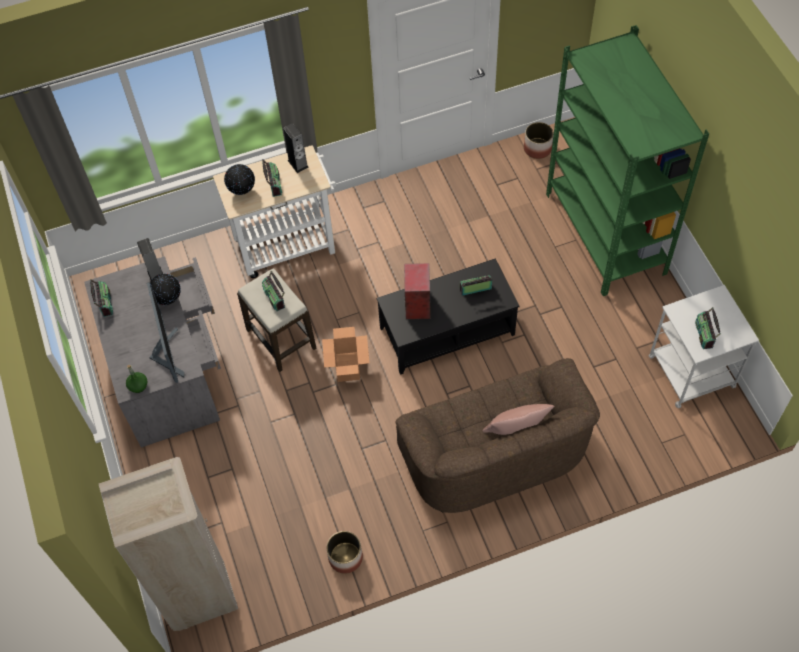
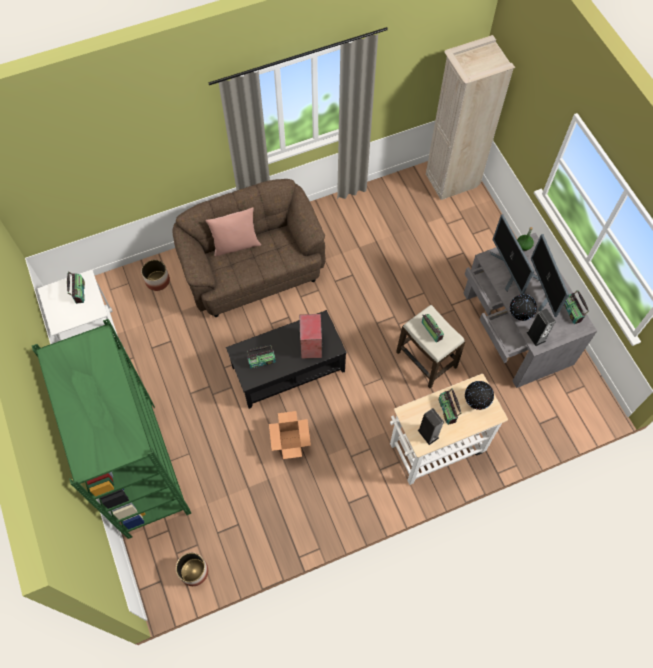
camera: 175 degrees right, 5 degrees up
(131, 327) = (543, 291): none -> monitor
(345, 557) = (358, 204): planter -> planter (157, 280)
(347, 366) = (369, 337): cardboard box -> cardboard box (291, 444)

